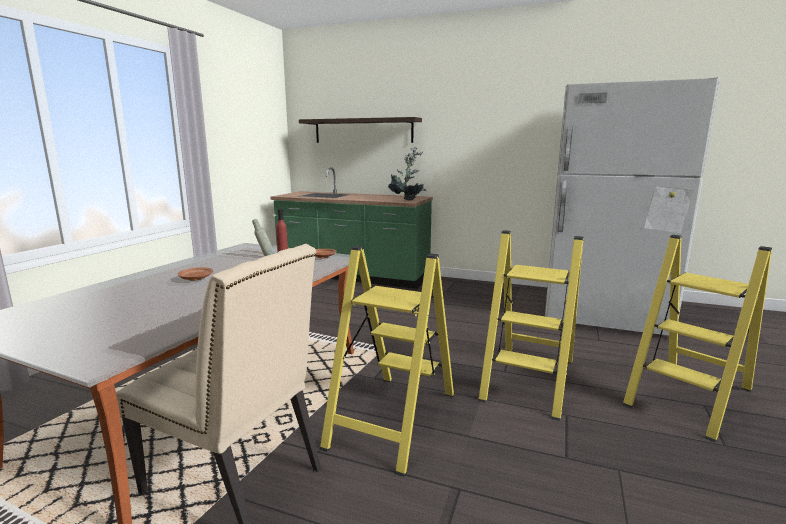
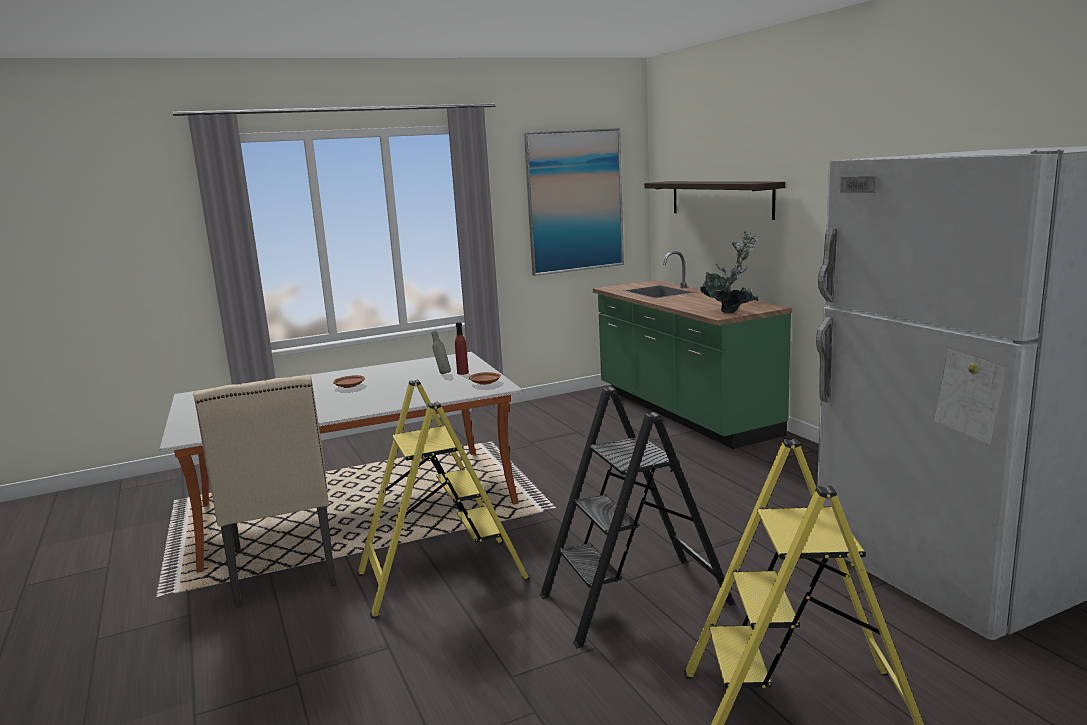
camera: 45 degrees right, 0 degrees up
(250, 129) = (575, 201): none -> picture
(529, 379) = (637, 599): yellow step ladder -> black step ladder

